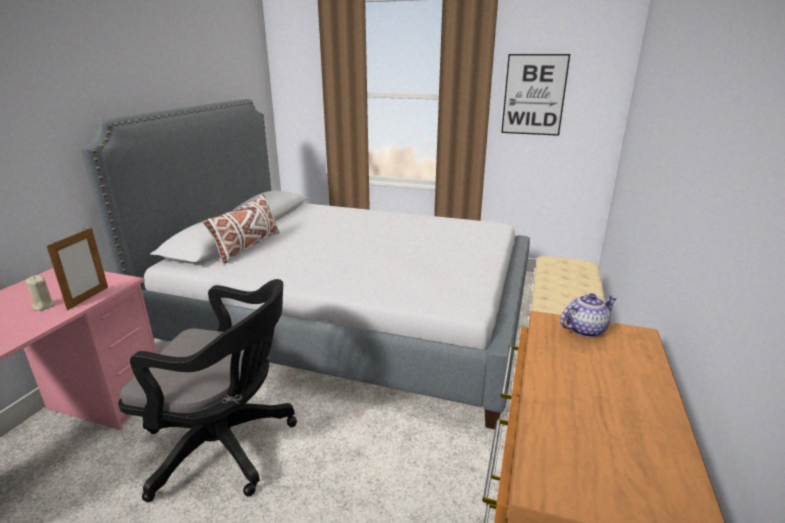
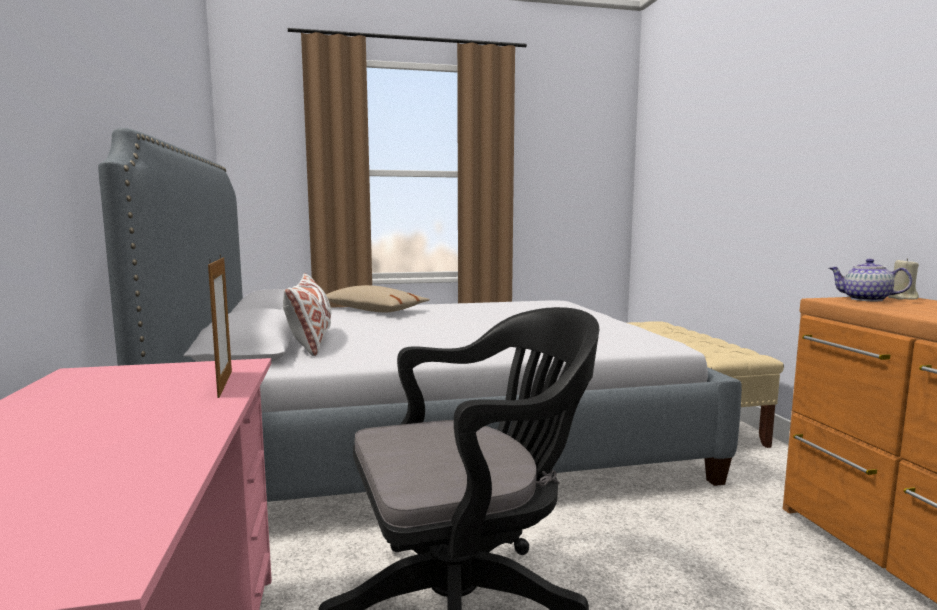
camera: 30 degrees left, 15 degrees down
(43, 306) = (153, 402): beige candle -> beige candle (902, 298)
(340, 215) = (373, 310): none -> beige pillow
(534, 95) = (550, 171): picture -> none
(584, 329) = (865, 299): teapot -> teapot turned 90 degrees counterclockwise

